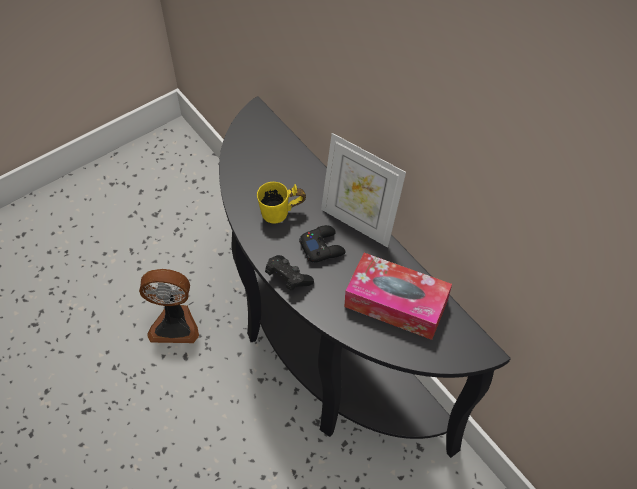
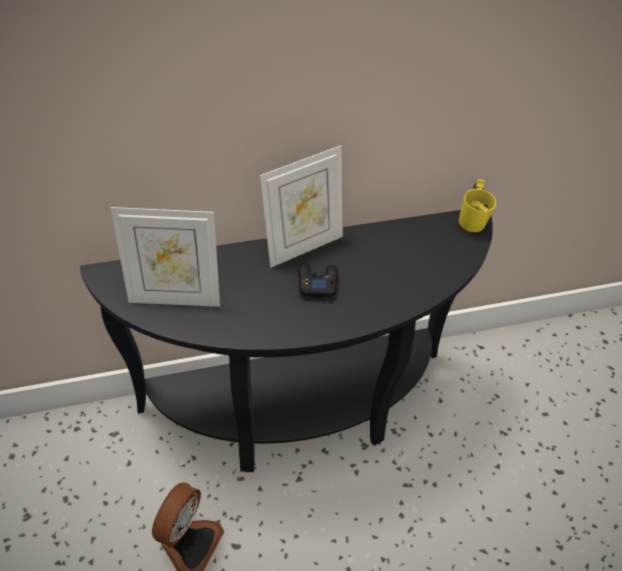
camera: 70 degrees left, 5 degrees down
(258, 162) = (175, 297): none -> picture frame
(281, 215) = (259, 301): yellow mug -> yellow mug (474, 220)
(287, 278) = (340, 323): black game controller -> none
(396, 303) = (406, 254): tissue box -> none

